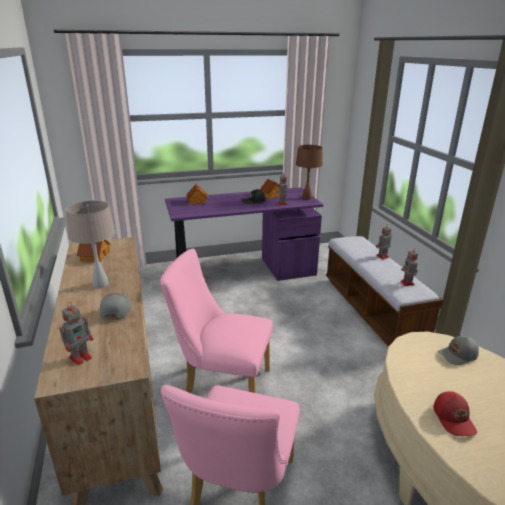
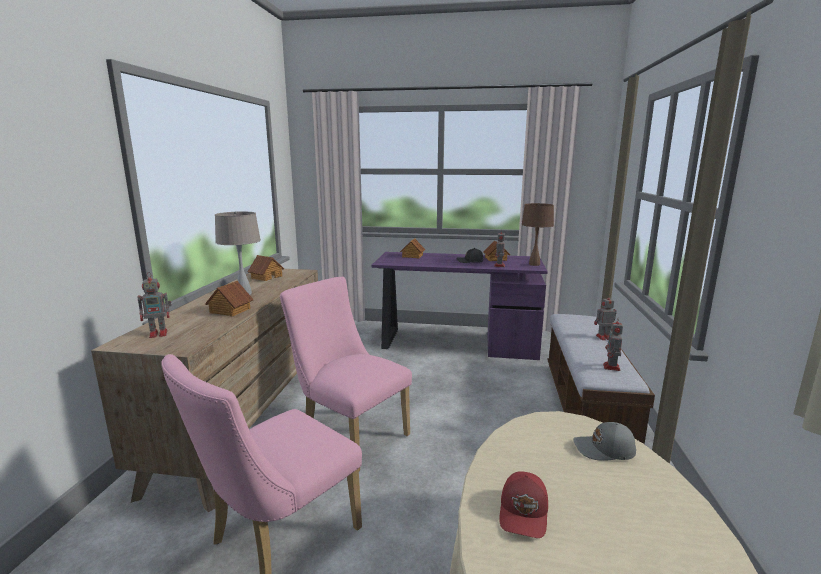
camera: 25 degrees right, 10 degrees down
(115, 310) = (230, 311): grey cap -> toy house

